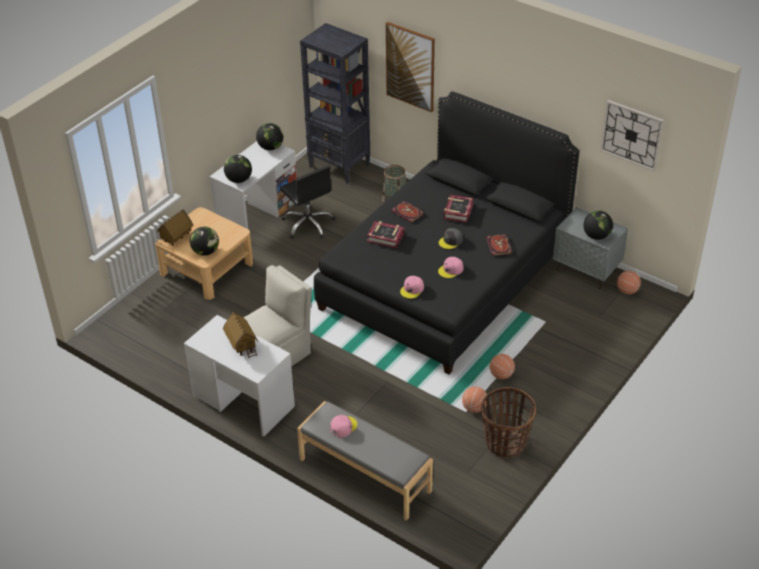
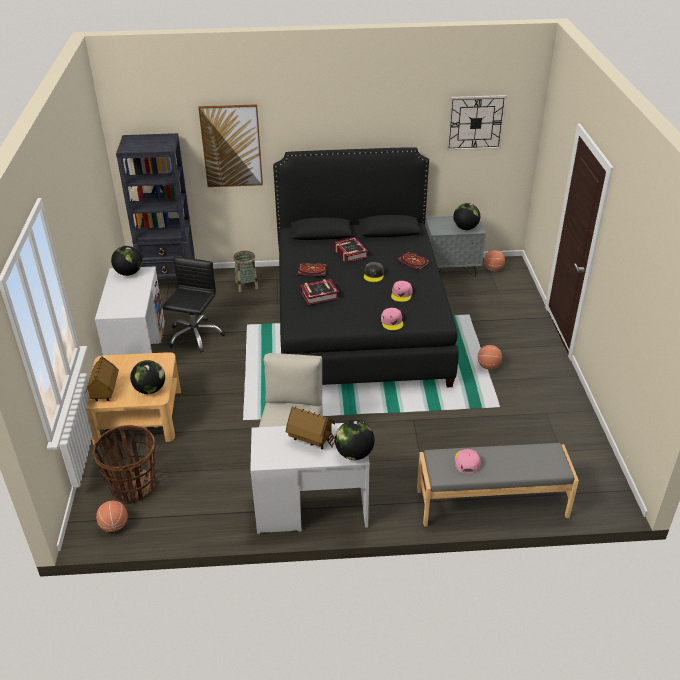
camera: 40 degrees left, 5 degrees down
(239, 180) = (129, 309): globe -> globe (354, 454)
(308, 224) = (195, 336): black office chair -> black office chair turned 90 degrees counterclockwise
(474, 408) = (501, 400): basketball -> basketball (114, 526)
(505, 442) = (555, 412): basket -> basket (133, 487)

